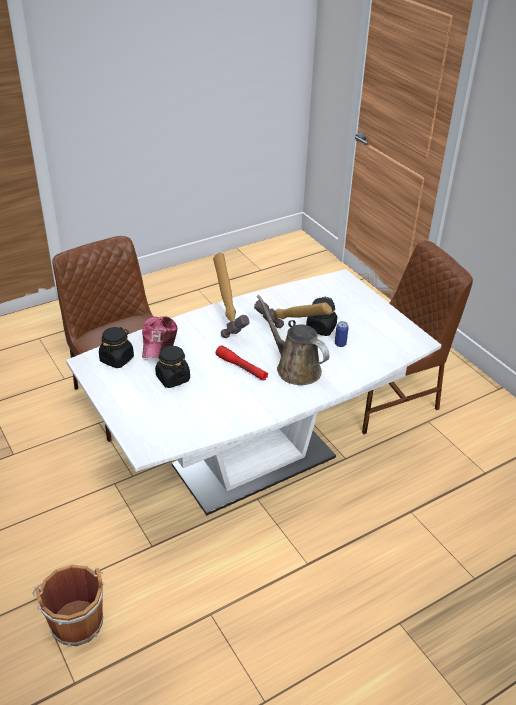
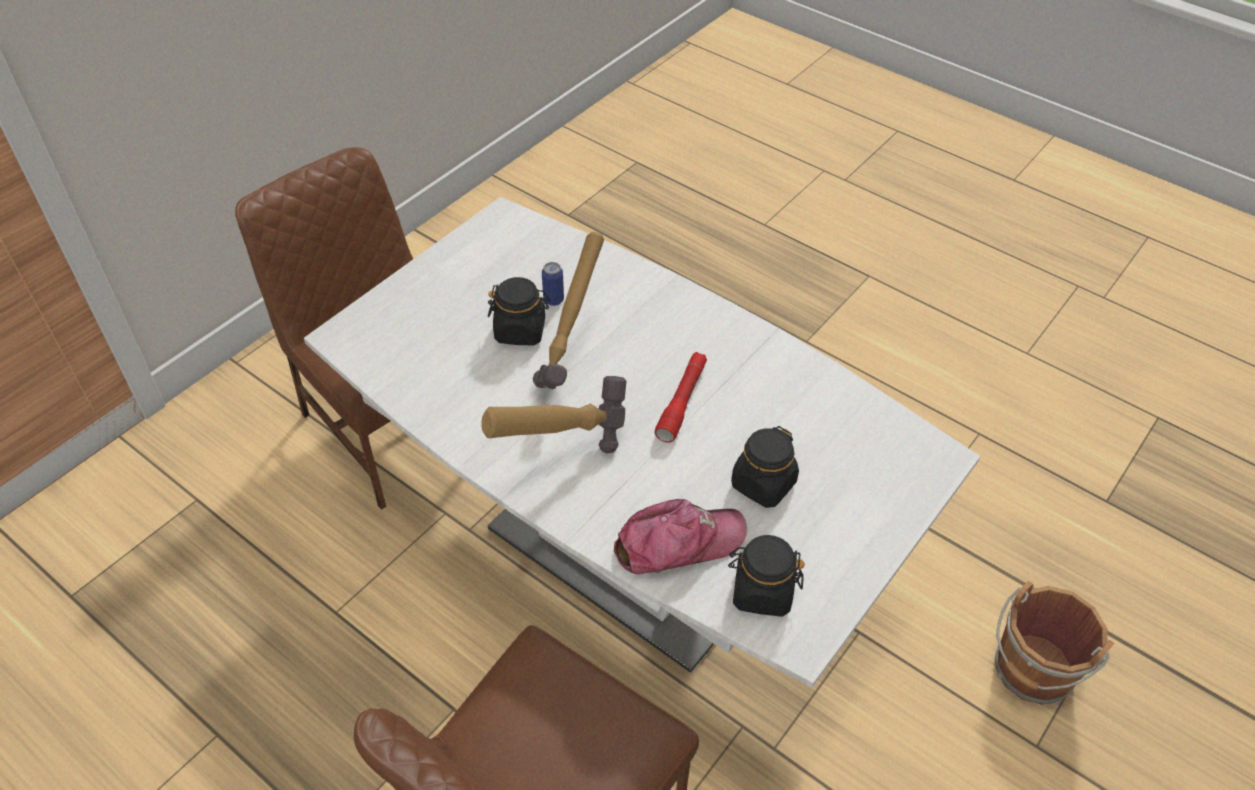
camera: 110 degrees left, 10 degrees up
(295, 368) = (645, 338): brown watering can -> none

